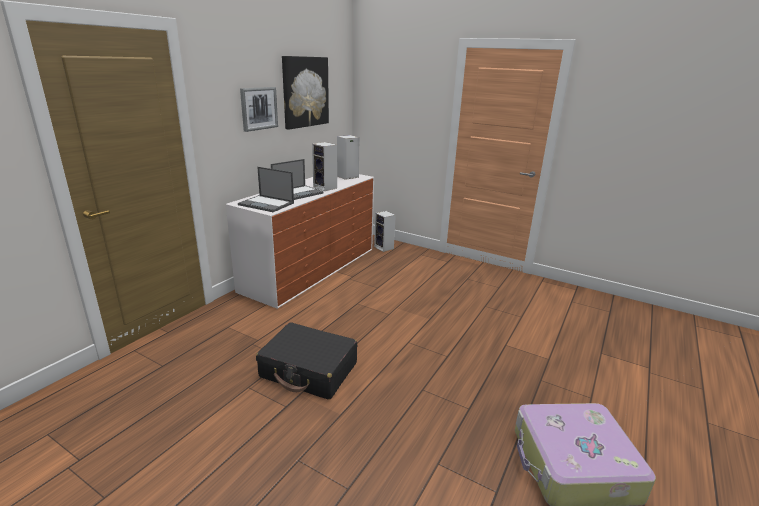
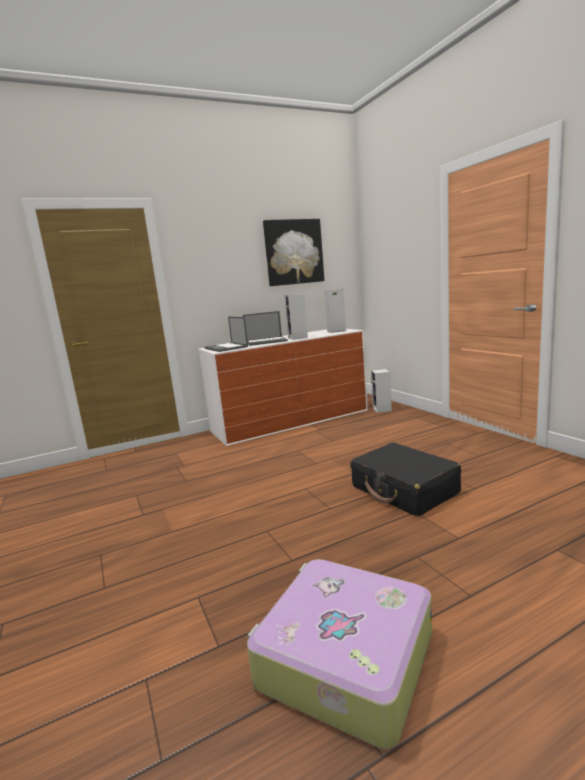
camera: 35 degrees right, 10 degrees down
(259, 108) = (237, 267): picture -> none
(309, 370) = (192, 493): black suitcase -> black suitcase (404, 490)

